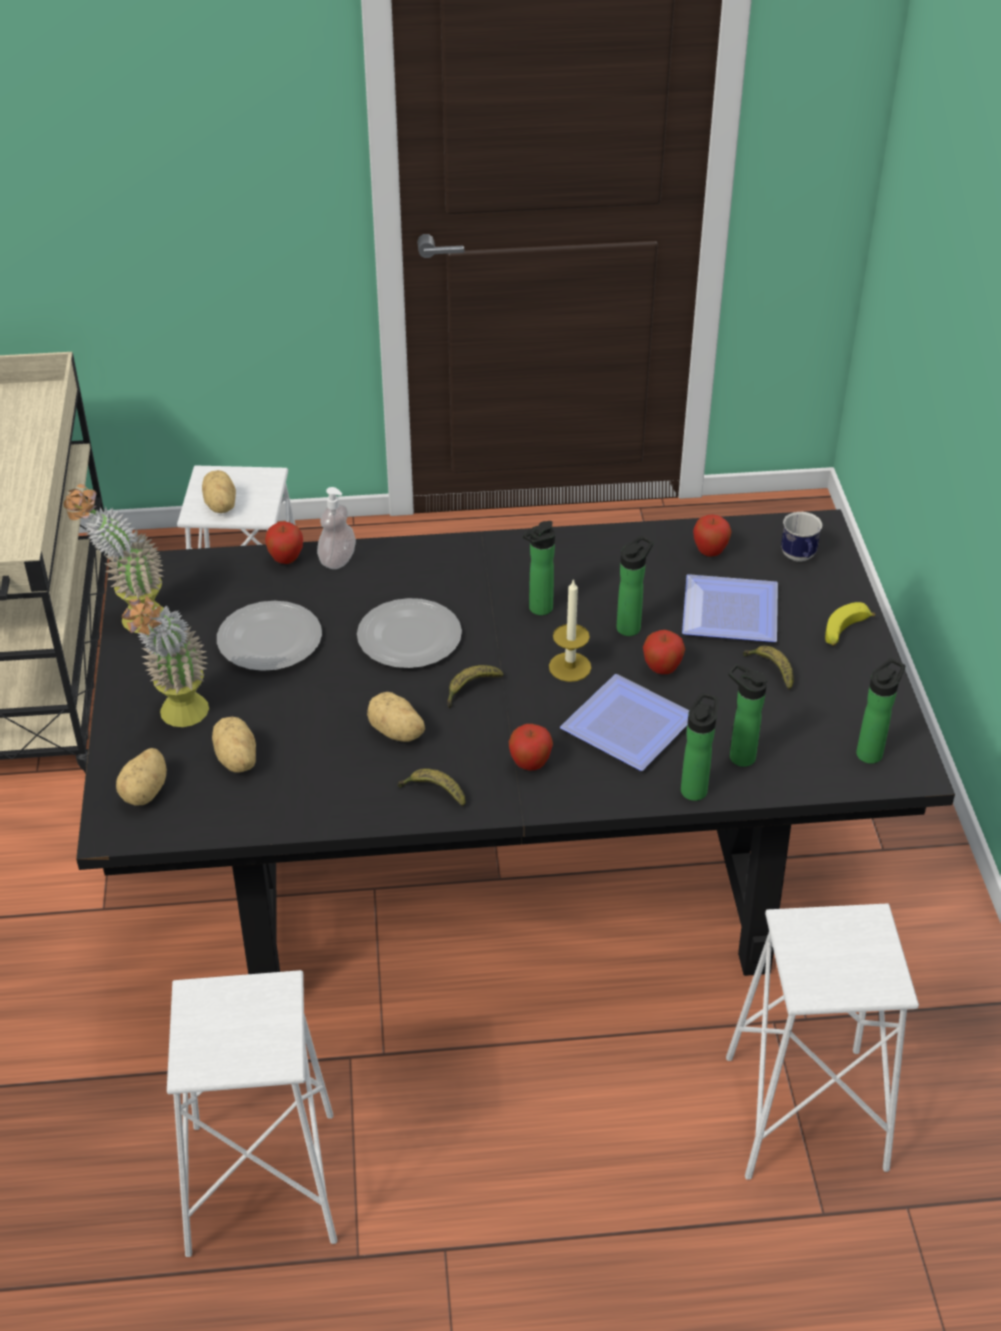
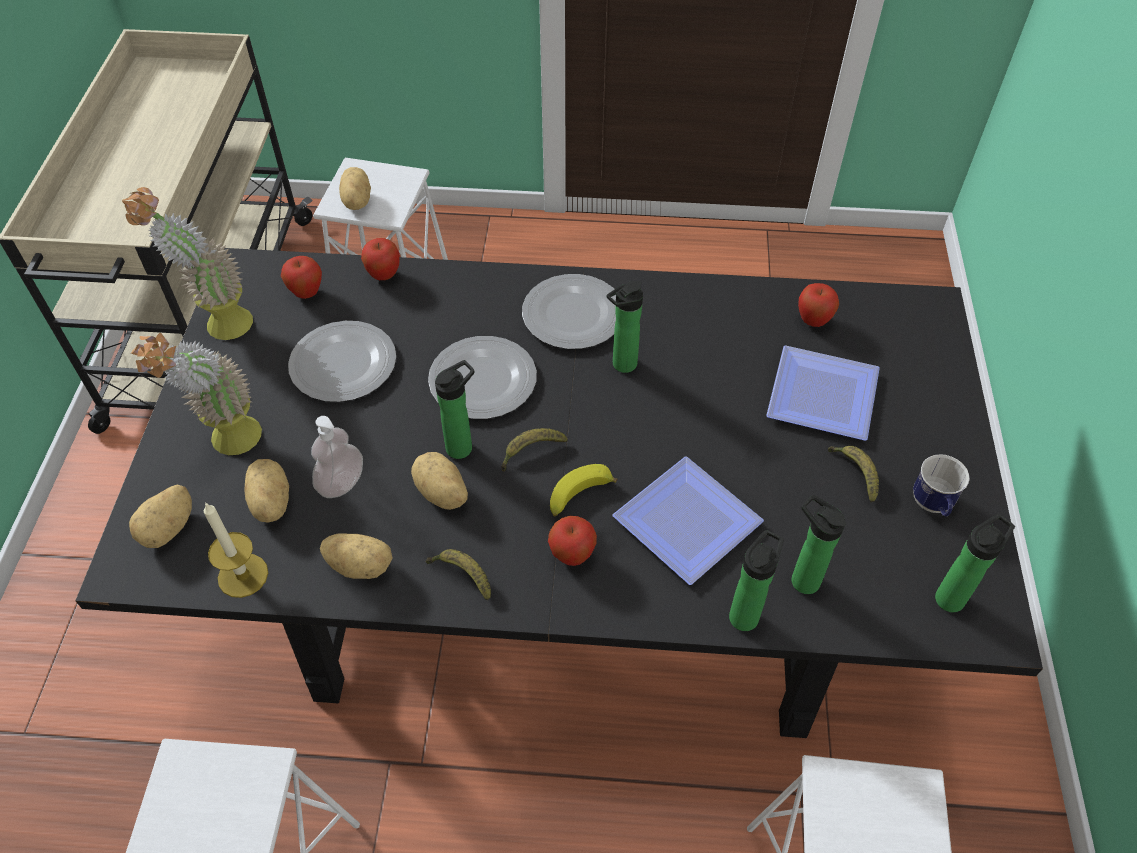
camera: 10 degrees right, 10 degrees up
(337, 560) = (434, 282): soap dispenser -> soap dispenser (341, 483)
(337, 796) = (361, 565): none -> potato
(480, 573) = (572, 315): none -> plate
(570, 667) = (640, 439): candle -> candle (243, 575)
(631, 626) = (714, 398): bottle -> bottle (462, 446)
(662, 669) = (737, 456): apple -> apple (307, 293)
(799, 558) = (907, 340): mug -> mug (932, 506)
(845, 632) = (944, 437): banana -> banana (578, 497)

